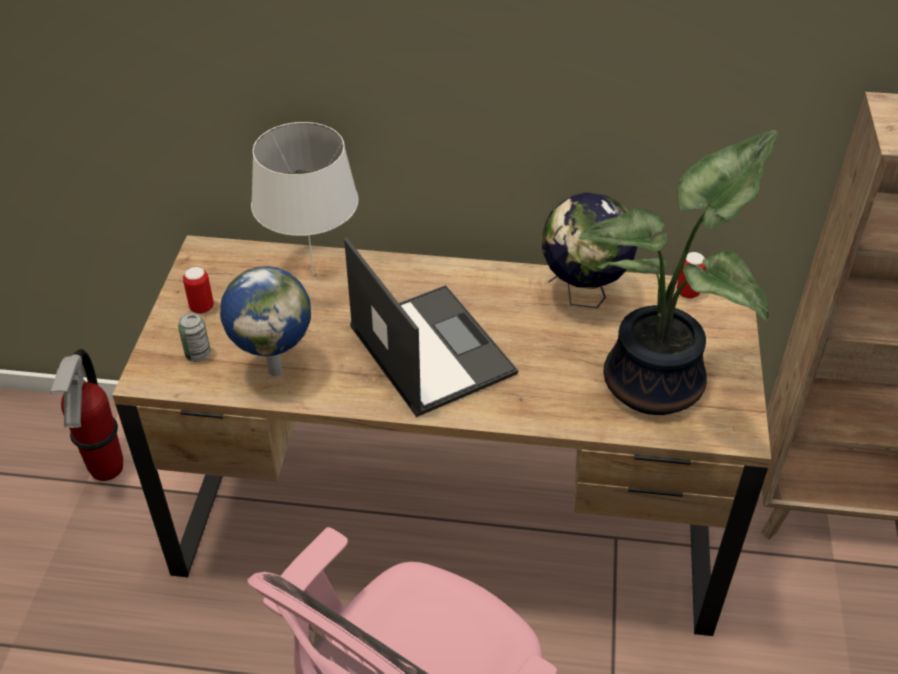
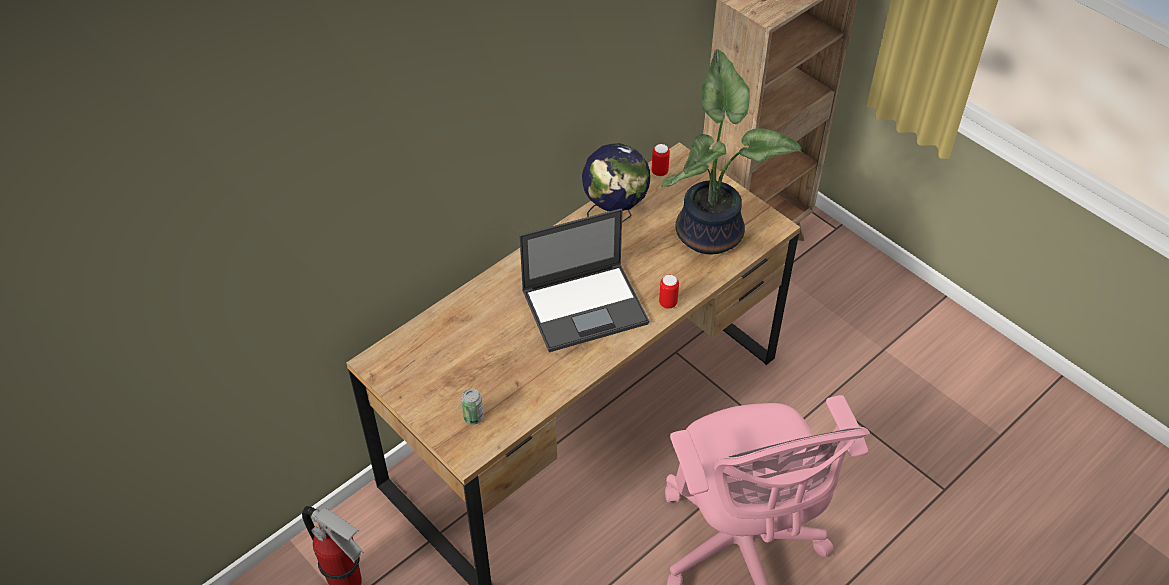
camera: 50 degrees left, 5 degrees up
(202, 308) = (431, 392): can -> can (668, 303)
(276, 369) = (528, 386): globe -> none
(312, 274) = (460, 321): white table lamp -> none
(430, 349) = (586, 306): laptop -> laptop turned 150 degrees clockwise

